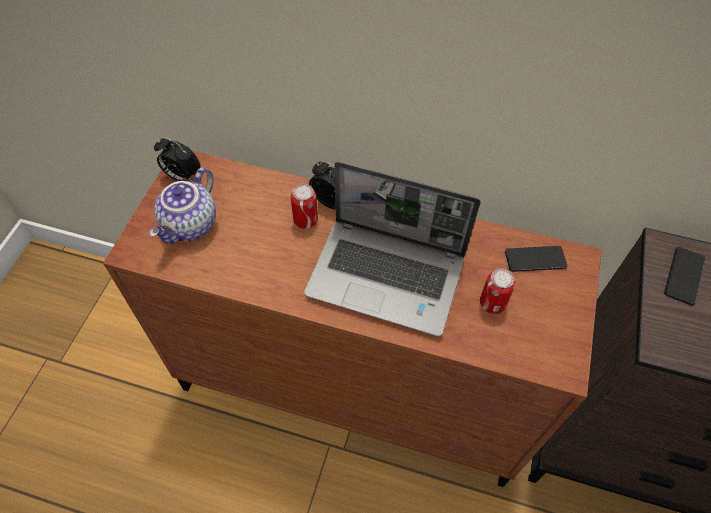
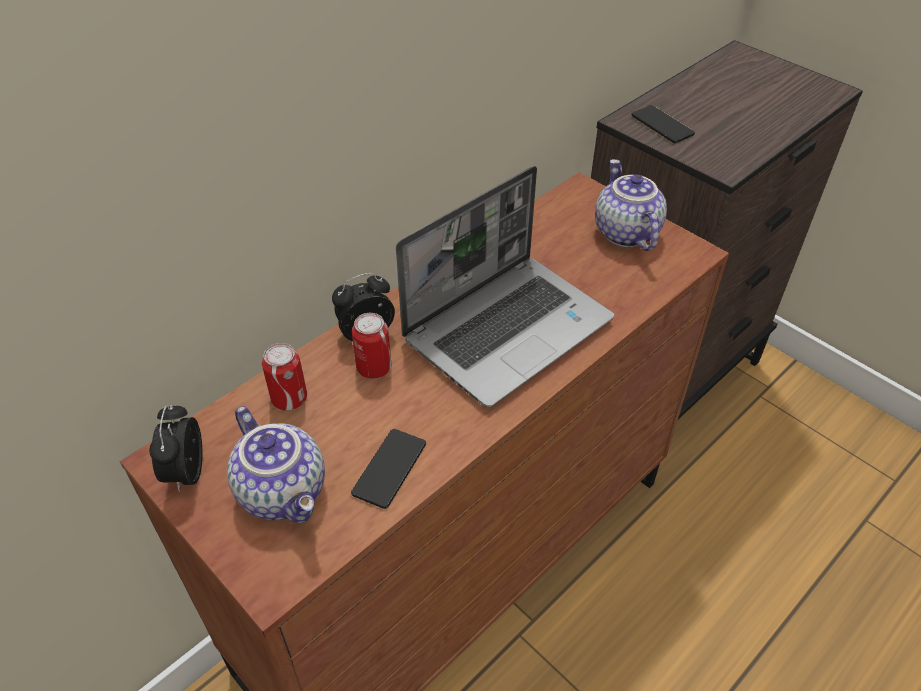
camera: 60 degrees left, 10 degrees down
(182, 176) = (186, 472): alarm clock -> alarm clock turned 120 degrees clockwise
(492, 303) = (594, 266): can -> can (289, 398)
(535, 259) = (562, 215): phone -> phone (389, 468)
(549, 309) = (624, 233): none -> teapot

